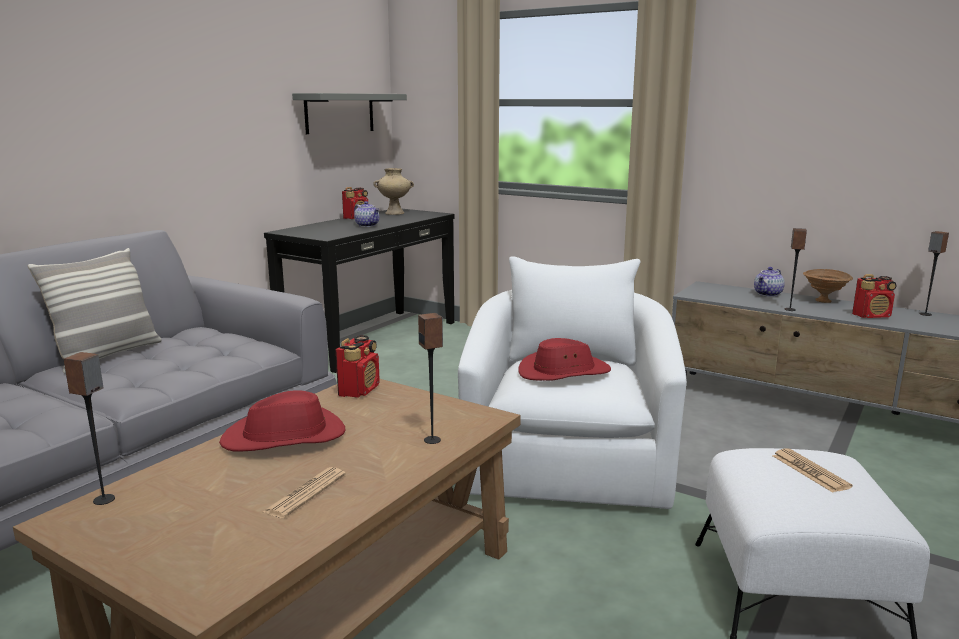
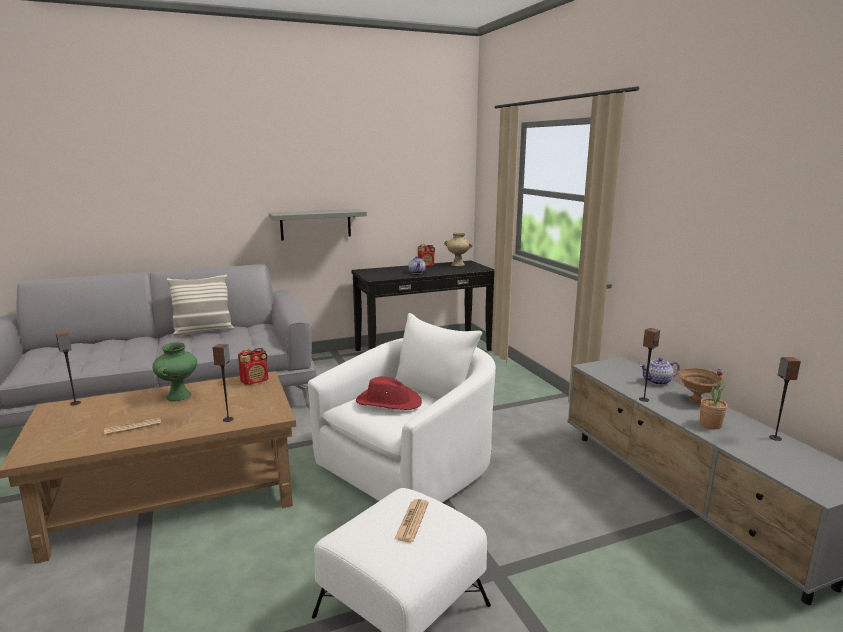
camera: 35 degrees right, 0 degrees up
(285, 437) = (179, 396): red hat -> green vase
(339, 113) = (424, 193): grey shelf -> grey shelf (316, 224)
(872, 316) = (710, 425): radio -> potted plant

